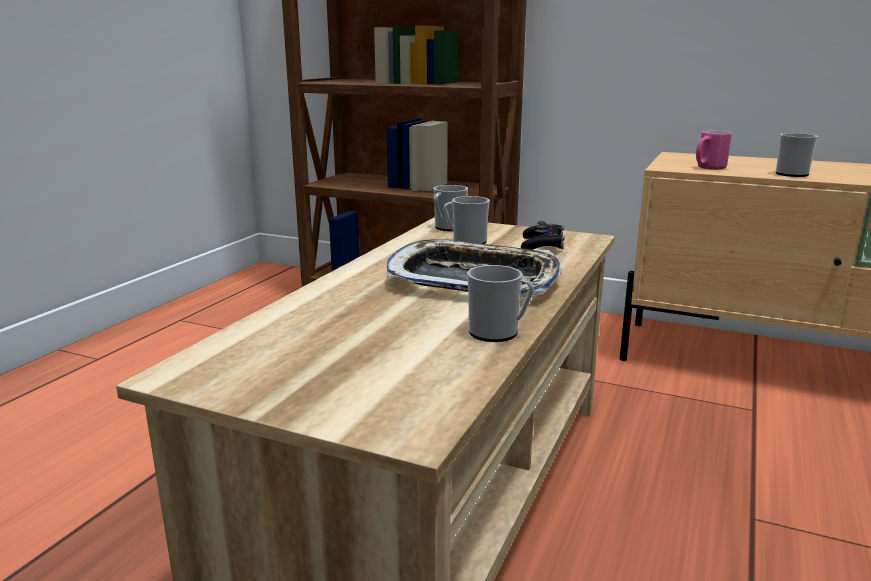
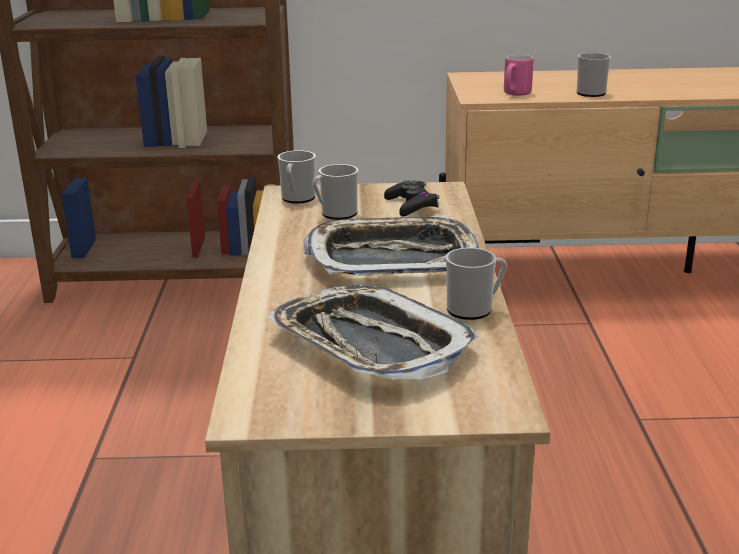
camera: 25 degrees left, 5 degrees up
(360, 341) = (369, 345): none -> tray

